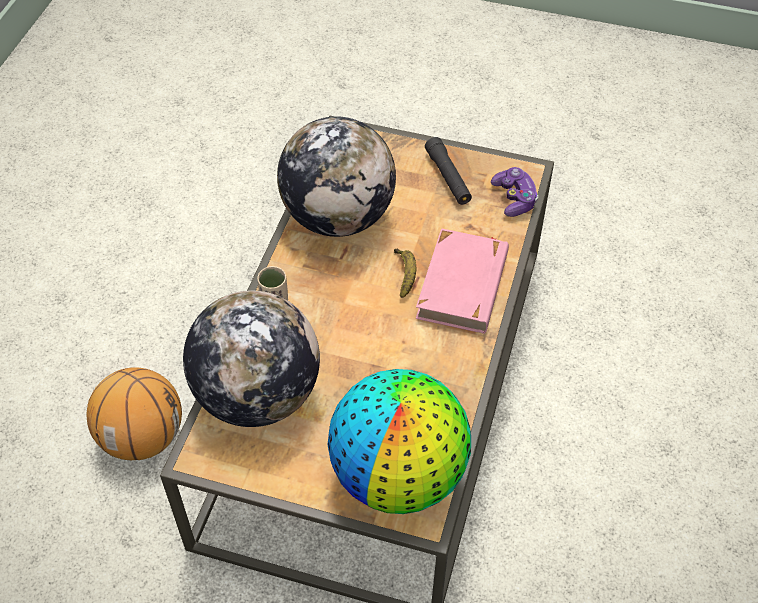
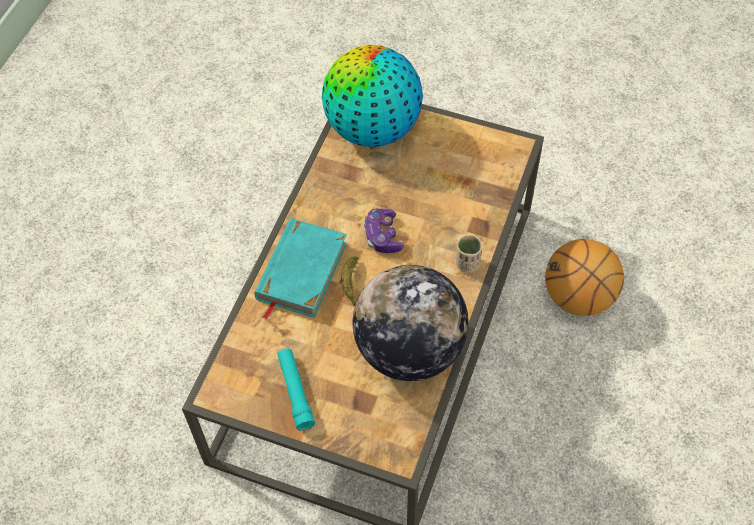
camera: 175 degrees left, 5 degrees up
(257, 395) = (477, 187): globe -> none
(448, 177) = (295, 392): black flashlight -> turquoise flashlight
(463, 285) = (301, 271): pink book -> turquoise book
(514, 198) = (234, 362): game controller -> game controller (383, 236)

